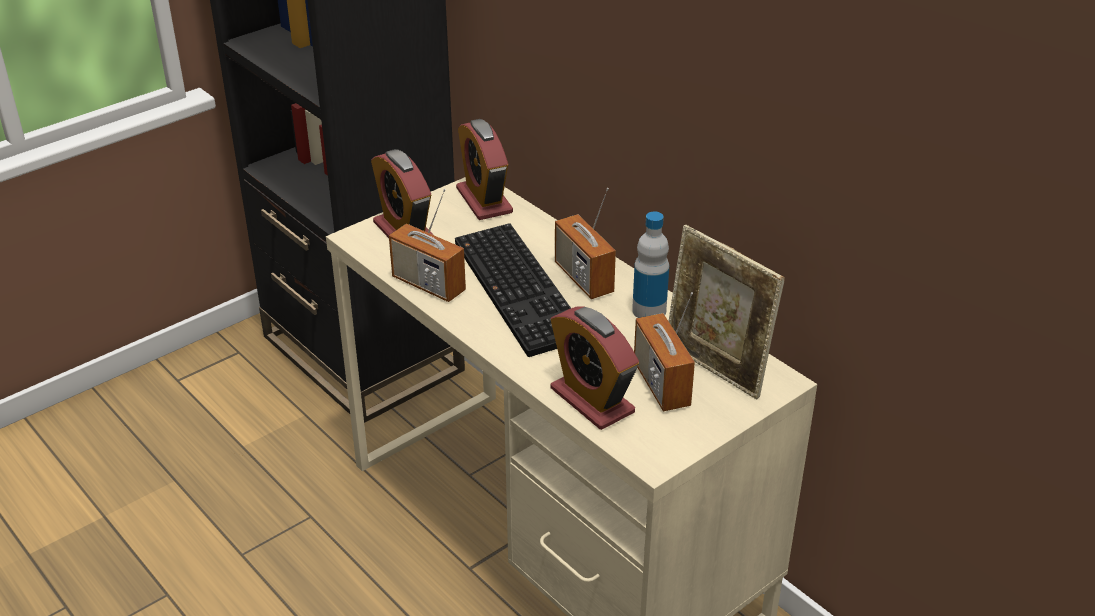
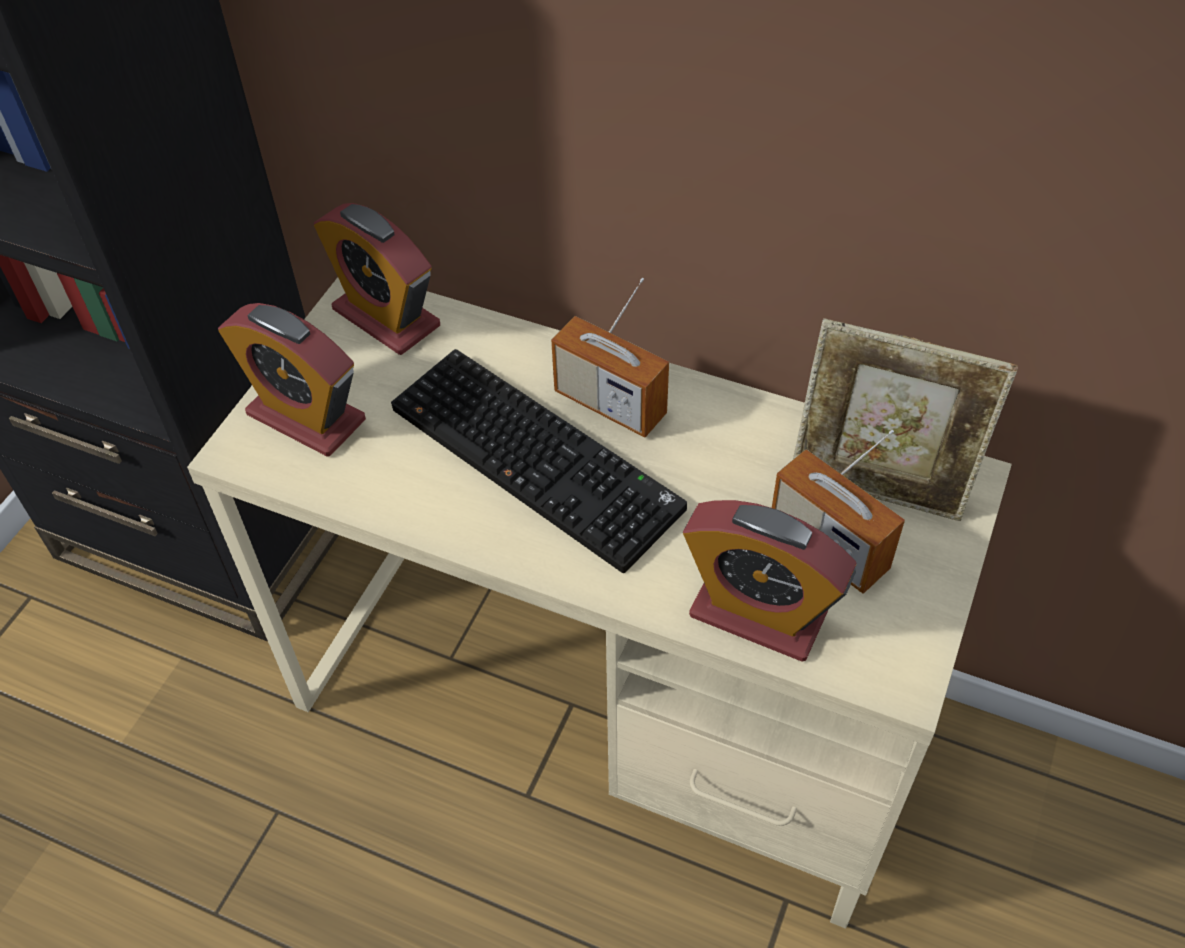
camera: 25 degrees left, 15 degrees up
(428, 285) = (400, 499): radio -> none
(649, 310) = (730, 426): bottle -> none

